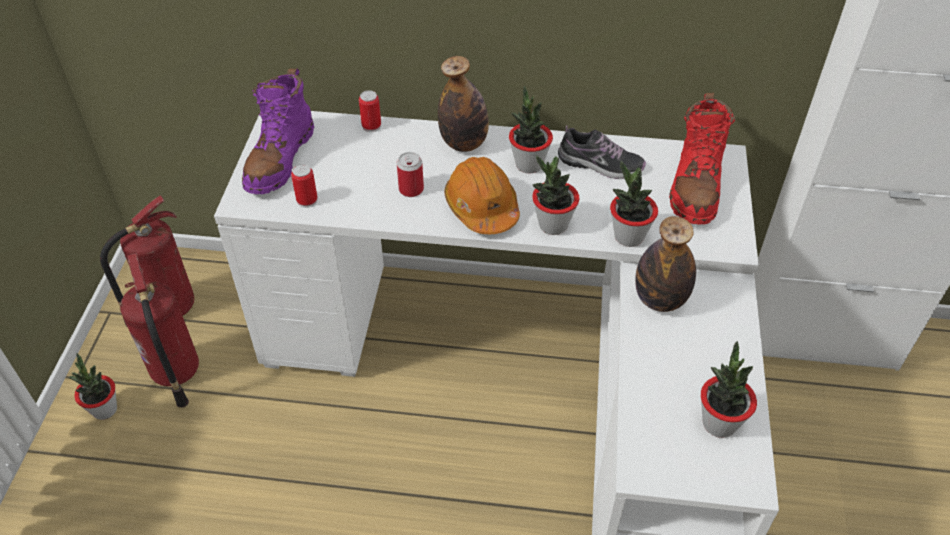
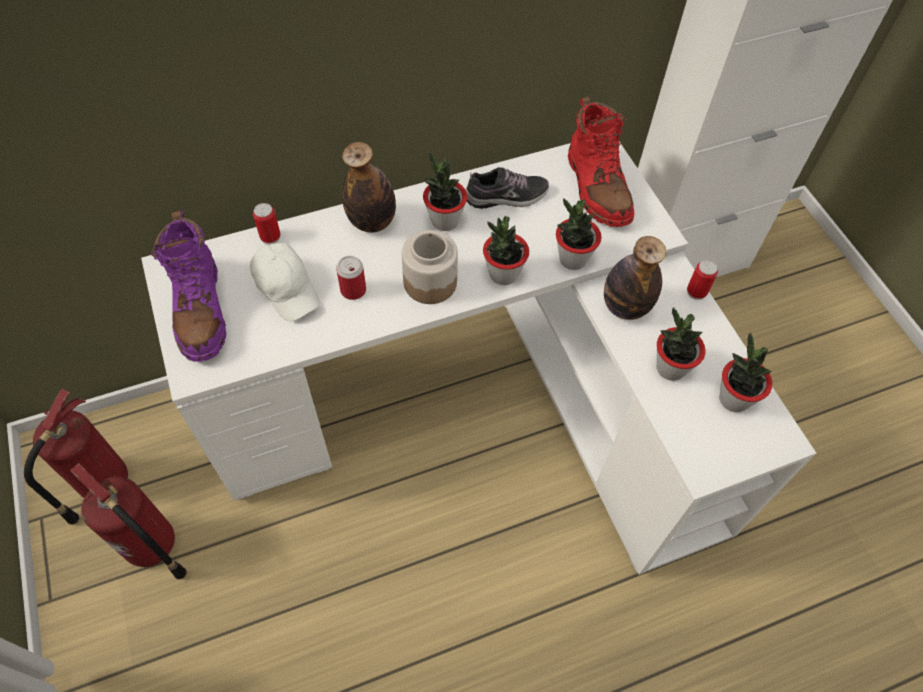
camera: 30 degrees left, 10 degrees up
(104, 409) = (102, 618): potted plant -> potted plant (670, 368)
(307, 200) = (259, 344): can -> can (696, 292)
(358, 168) = (287, 288): none -> white cap
(482, 207) = (430, 282): orange hard hat -> jar

